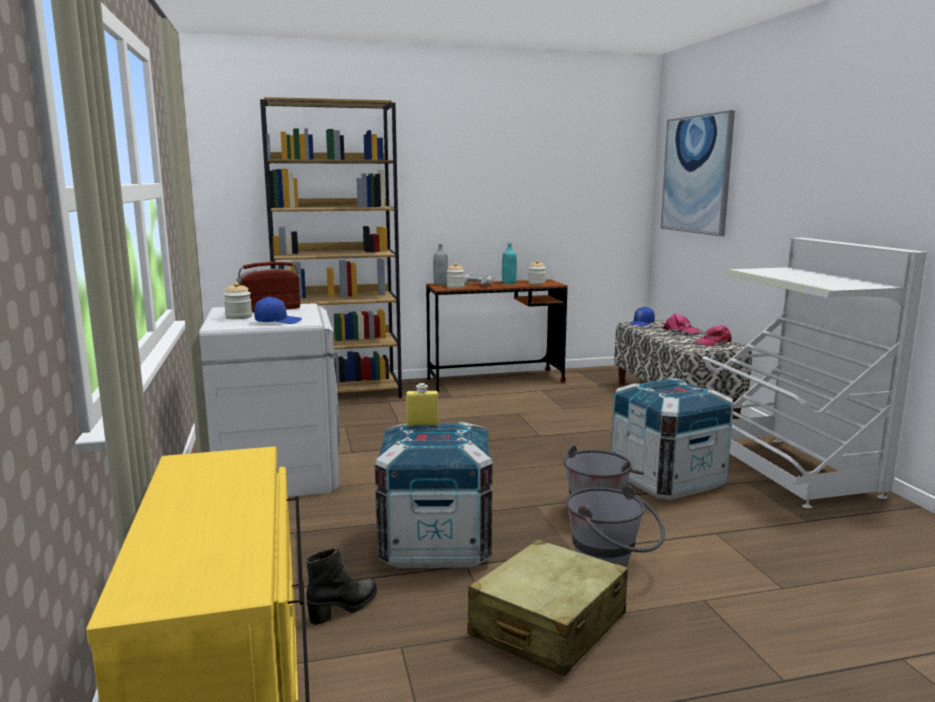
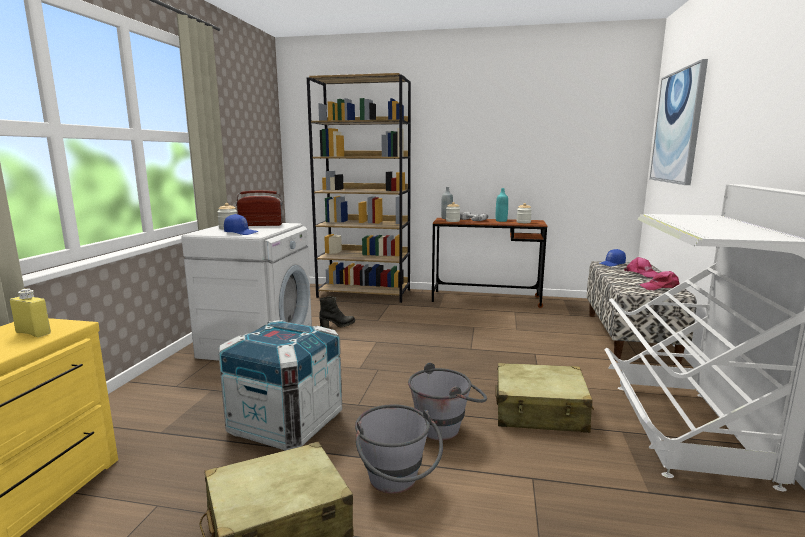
camera: 25 degrees right, 0 degrees up
(344, 608) = (165, 459): black boot -> black boot (337, 325)
(422, 424) = (285, 323): yellow bottle -> yellow bottle (33, 333)
(666, 480) = (540, 411): crate -> beige suitcase

